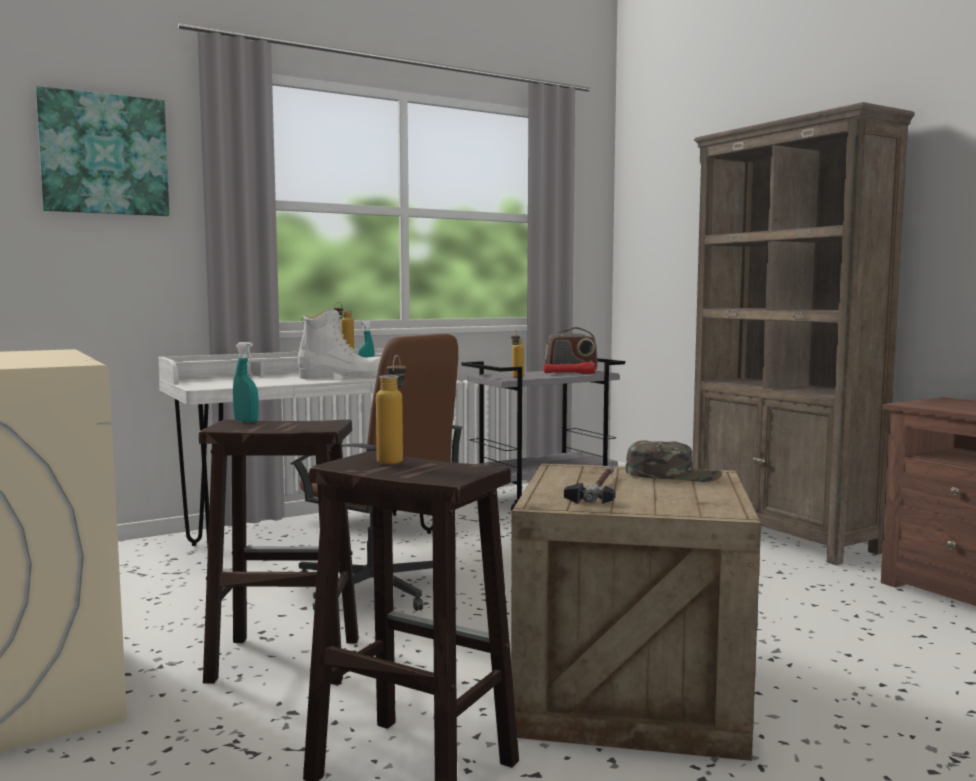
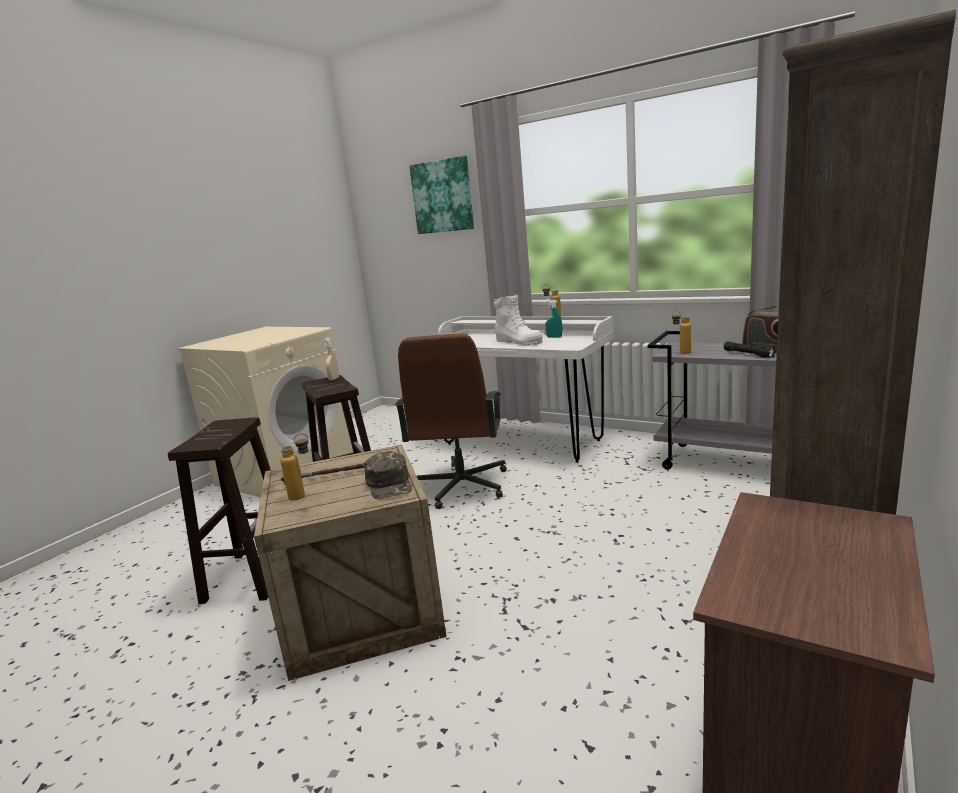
camera: 65 degrees right, 10 degrees up
(246, 421) = (334, 379): turquoise spray bottle -> beige spray bottle
(393, 460) = (233, 426): bottle -> bottle (303, 496)
(569, 374) = (748, 354): red flashlight -> black flashlight

